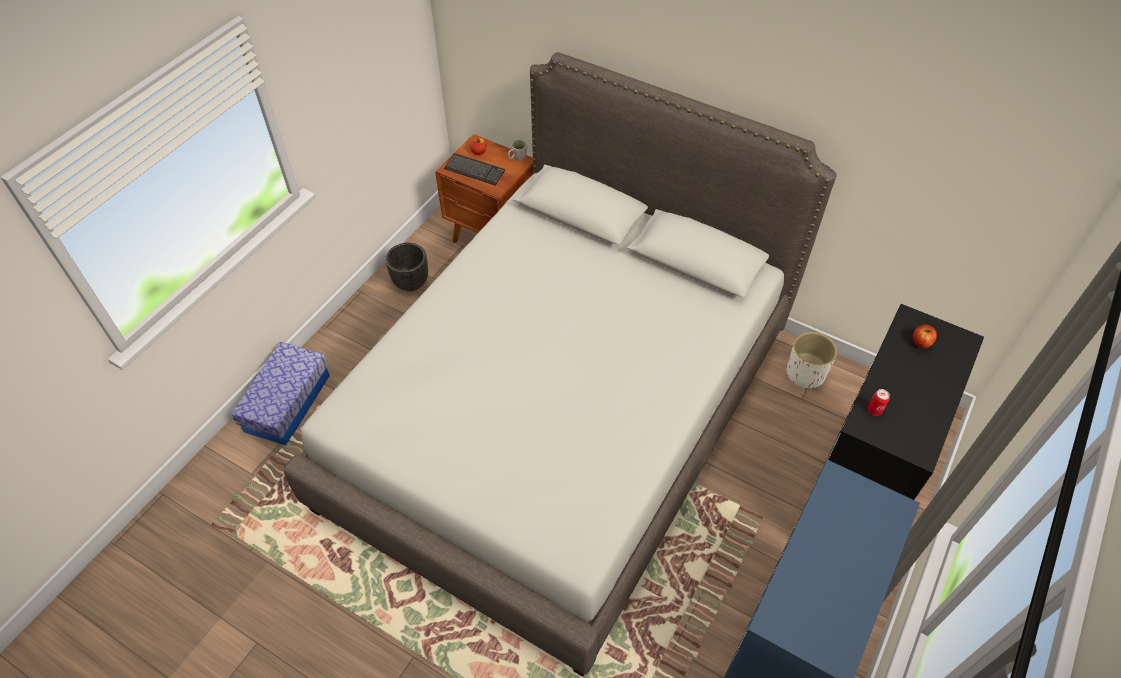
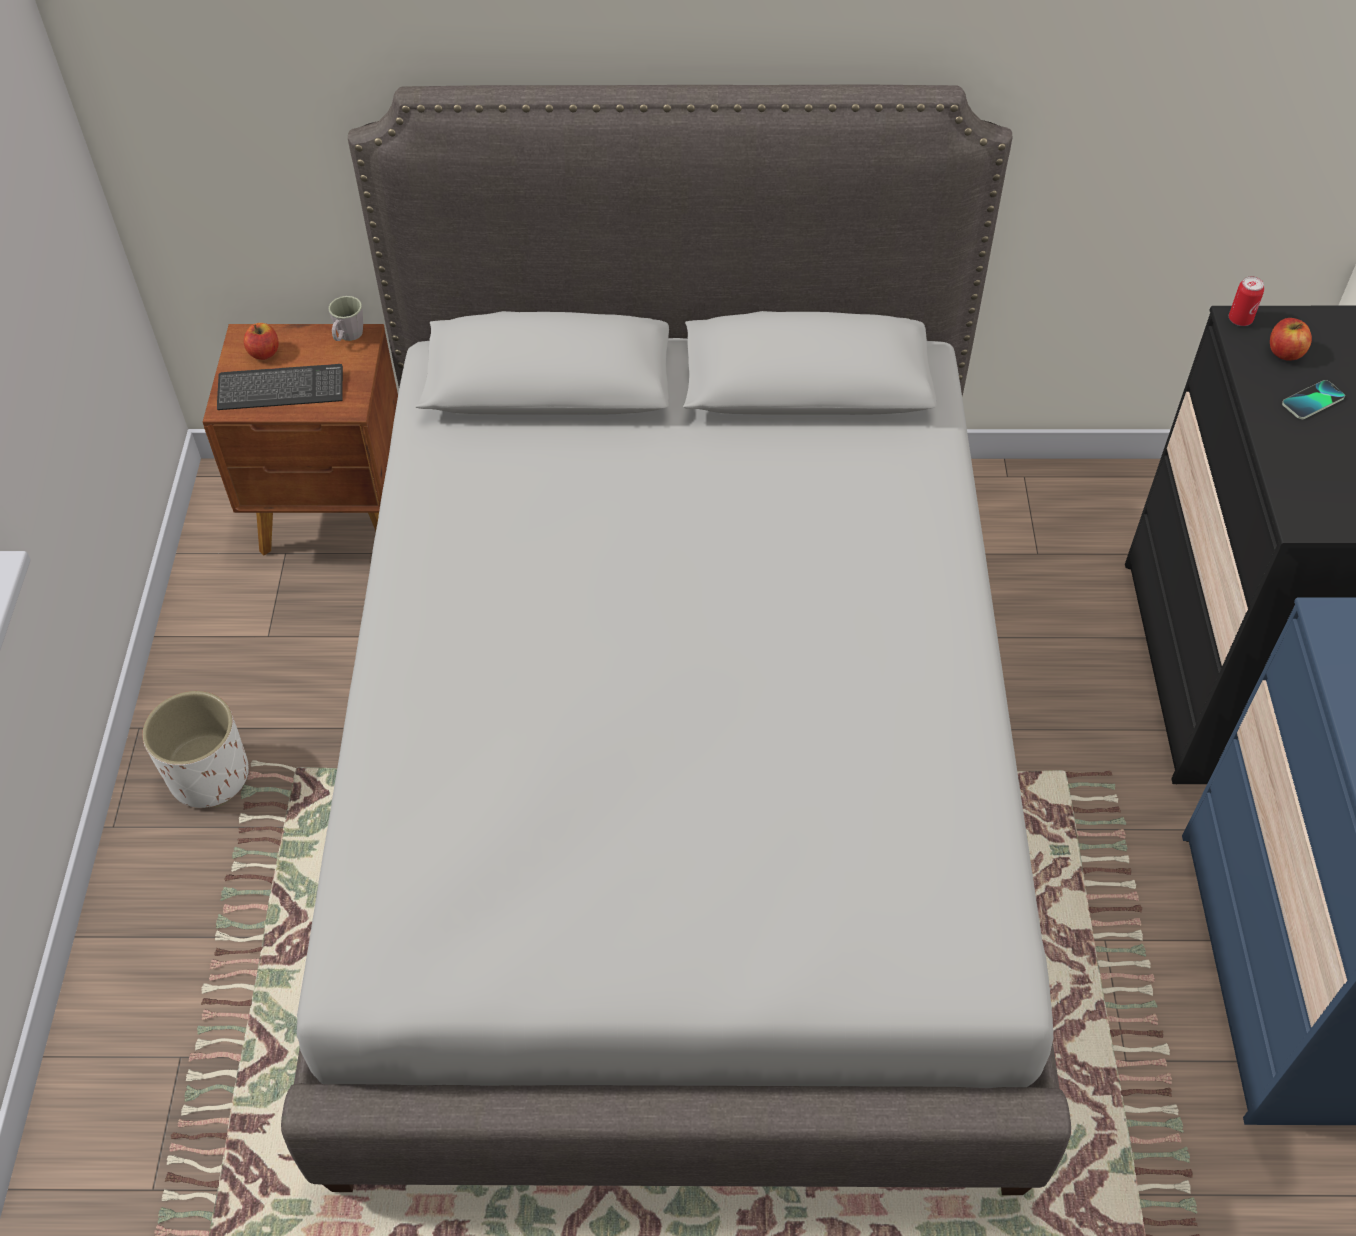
camera: 30 degrees left, 0 degrees up
(287, 403) = (133, 1012): storage box -> none
(411, 282) = (231, 665): black planter -> none
(805, 374) = (1016, 512): white planter -> white planter (209, 776)
(874, 410) = (1302, 487): can -> can (1240, 319)
(916, 372) = (1313, 401): none -> phone

